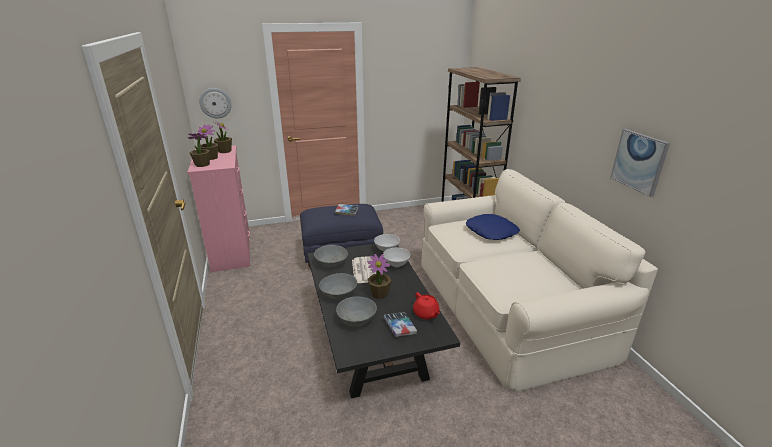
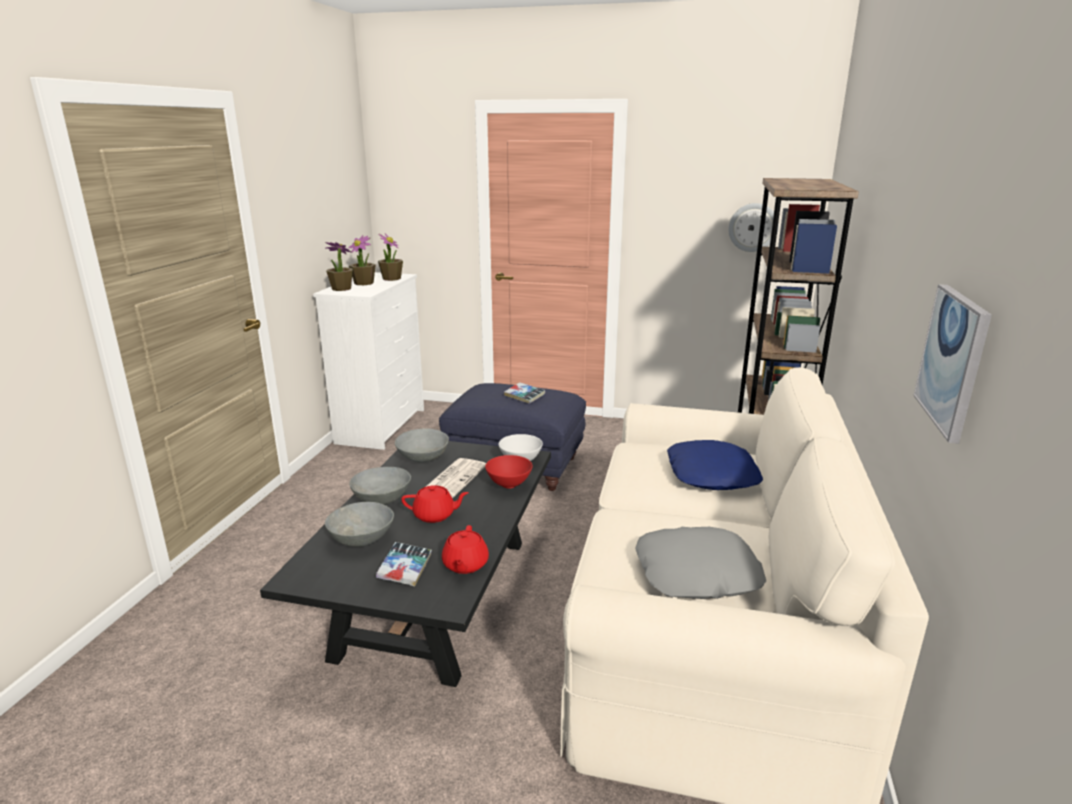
camera: 30 degrees right, 5 degrees down
(215, 103) = (405, 212): wall clock -> wall clock (753, 227)
(232, 251) = (382, 426): pink dresser -> white dresser
(379, 293) = (435, 515): potted plant -> red teapot
(396, 265) = (508, 485): white bowl -> red bowl
(538, 281) = (697, 574): none -> grey pillow

